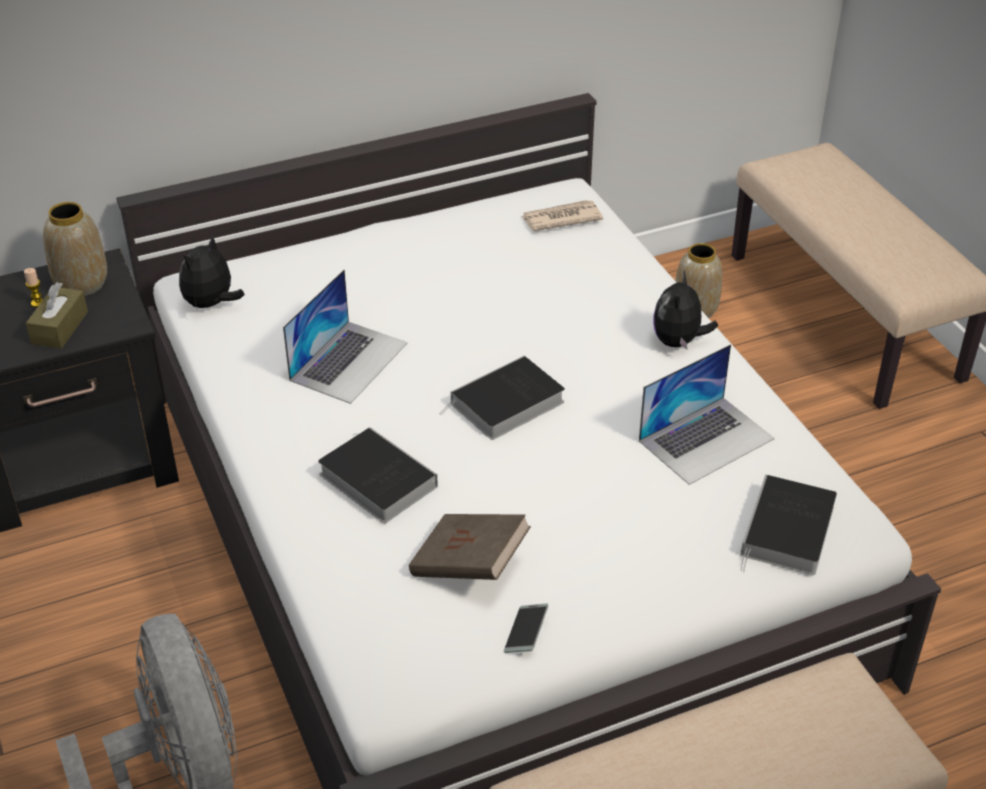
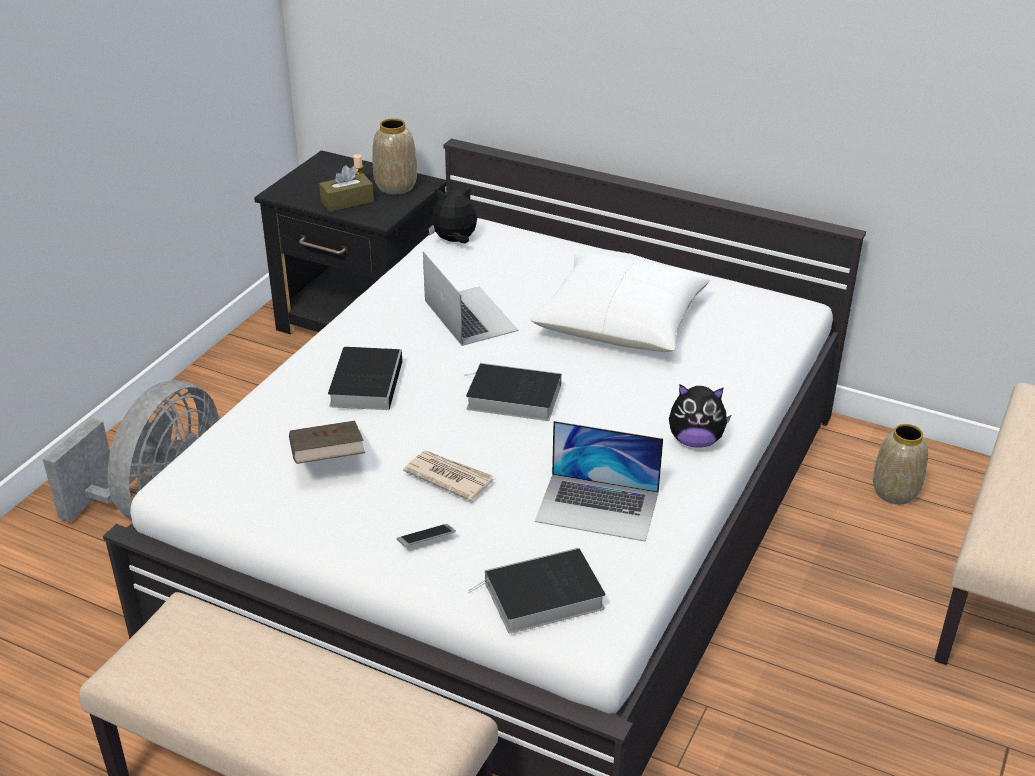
camera: 50 degrees right, 5 degrees down
(349, 361) = (470, 315): laptop -> laptop turned 105 degrees counterclockwise
(470, 285) = (621, 321): none -> white pillow
(526, 632) = (292, 517): phone -> phone (426, 539)
(560, 218) = (758, 319): newspaper -> newspaper (448, 477)
(678, 342) = (695, 441): plush toy -> plush toy turned 150 degrees counterclockwise

